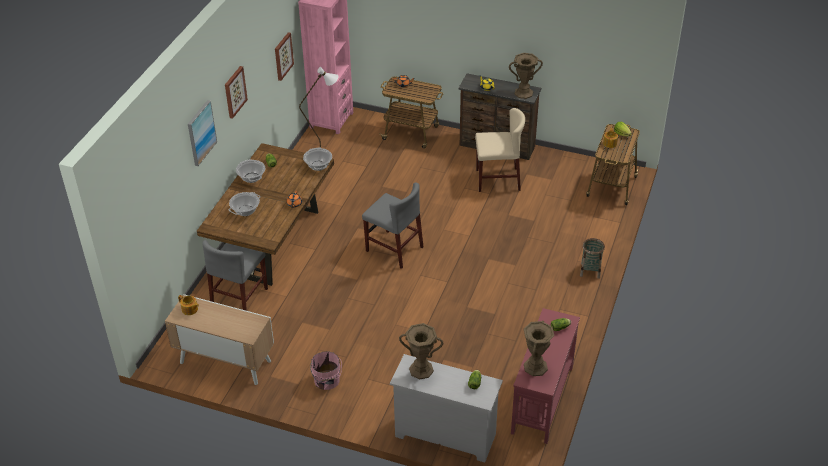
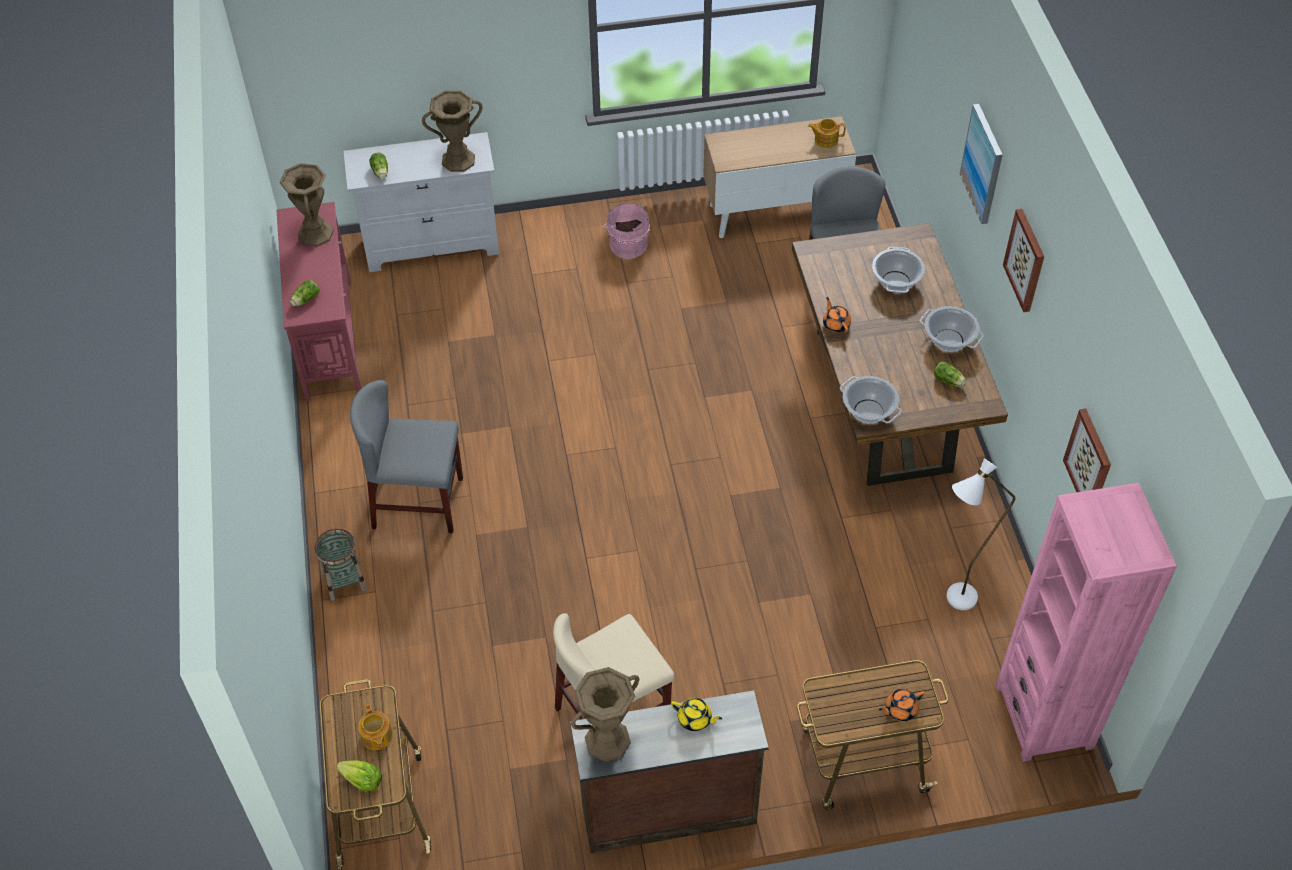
camera: 150 degrees right, 10 degrees up
(394, 249) = (690, 475): grey chair -> grey chair (418, 502)

